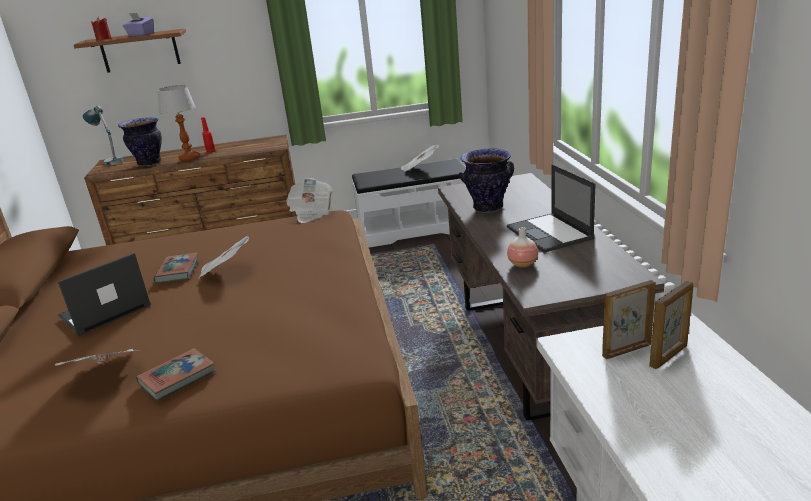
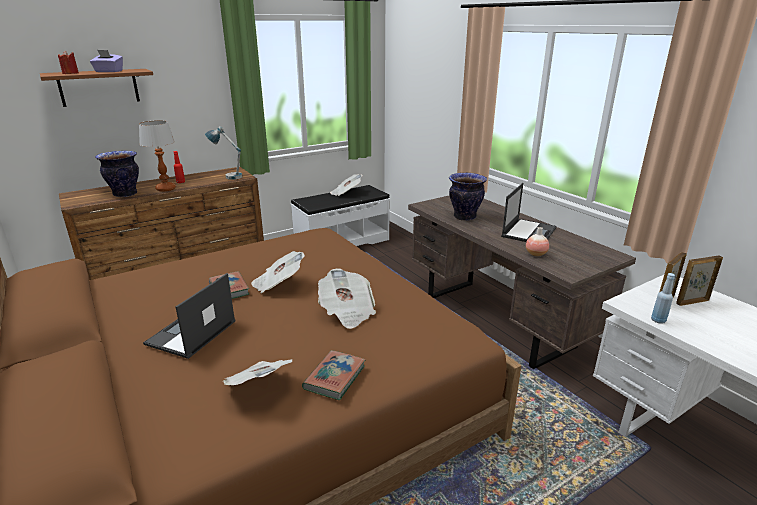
camera: 25 degrees left, 0 degrees up
(110, 161) = (74, 194): table lamp -> table lamp (228, 176)
(311, 213) = (304, 231): newspaper -> newspaper (347, 312)
(550, 233) = (529, 232): laptop -> laptop turned 105 degrees counterclockwise
(582, 374) = (658, 320): none -> blue bottle
(669, 356) = (691, 302): picture frame -> picture frame turned 135 degrees counterclockwise

